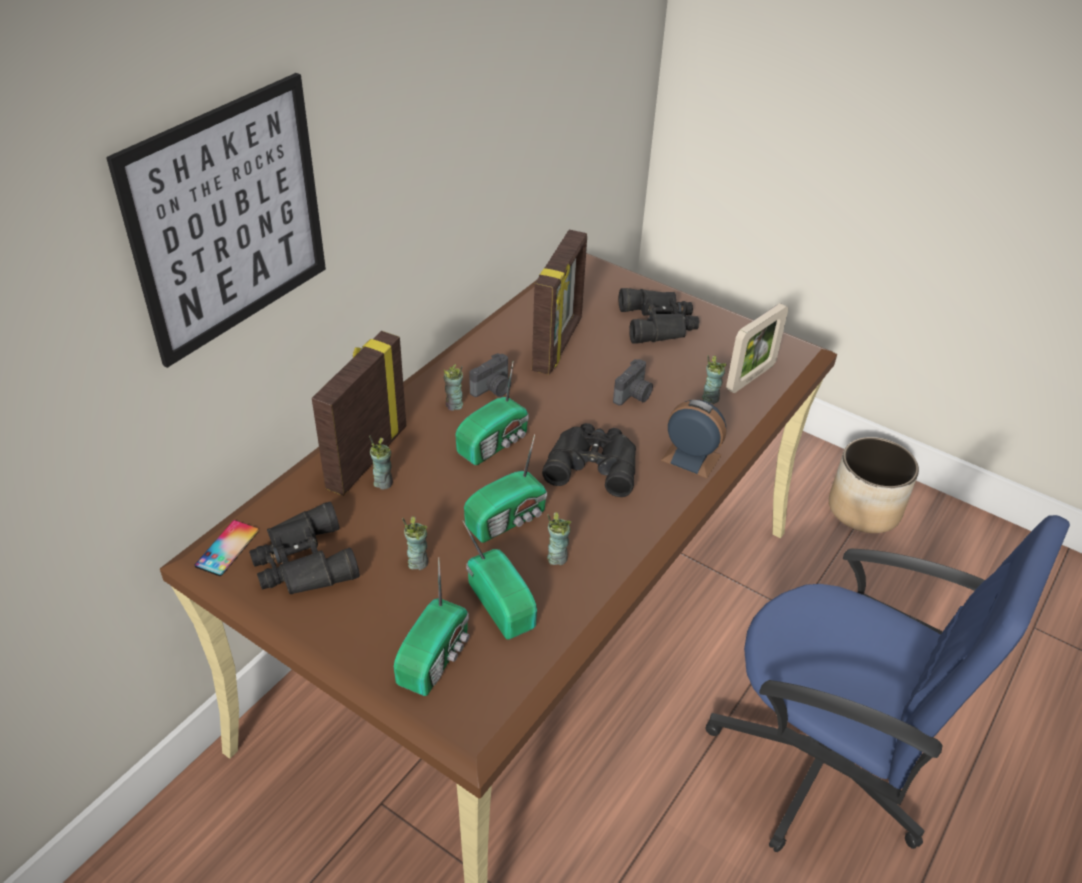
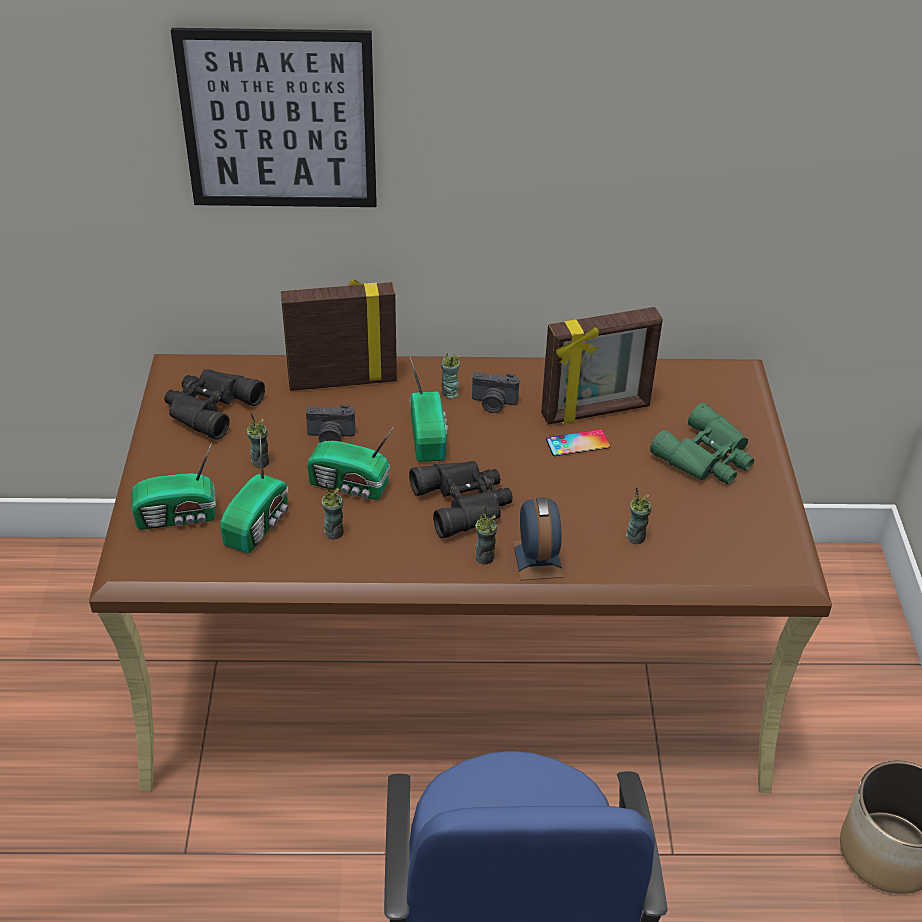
camera: 55 degrees right, 0 degrees up
(227, 548) = (191, 368): phone -> phone (577, 443)
(383, 482) = (325, 403): cup -> cup (485, 557)
(495, 443) = (429, 436): radio -> radio turned 105 degrees counterclockwise
(634, 395) = (581, 487): camera -> camera (331, 437)
(659, 323) = (707, 457): black binoculars -> green binoculars
(750, 377) = (700, 552): picture frame -> none

